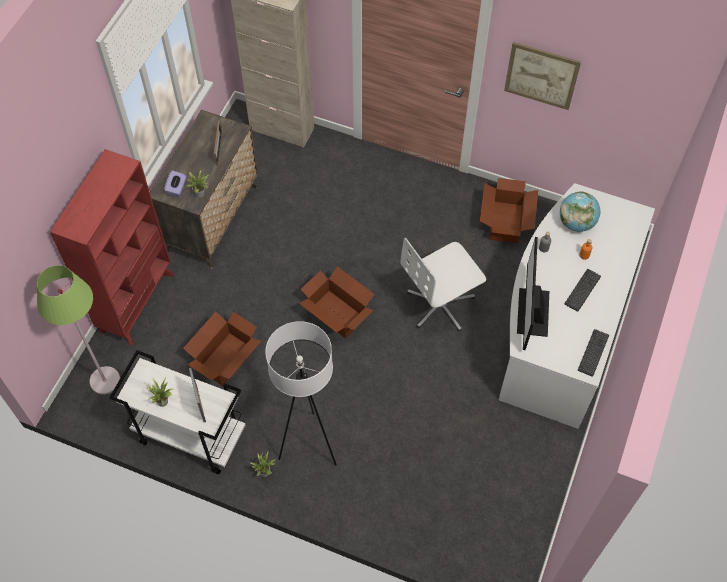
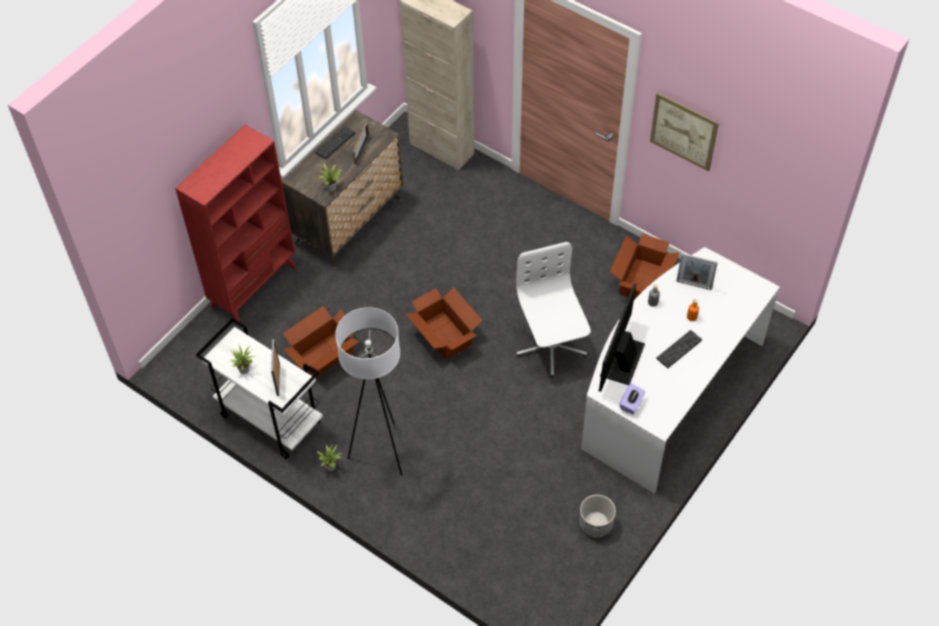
camera: 15 degrees right, 5 degrees down
(105, 380) = (204, 351): green floor lamp -> none
(177, 189) = (311, 179): purple tissue box -> purple tissue box (631, 404)
(440, 305) = (551, 347): white office chair -> white office chair turned 90 degrees clockwise
(533, 472) = (595, 524): none -> planter
(576, 223) = (694, 285): globe -> picture frame
(593, 353) = (670, 409): keyboard -> keyboard (335, 143)

